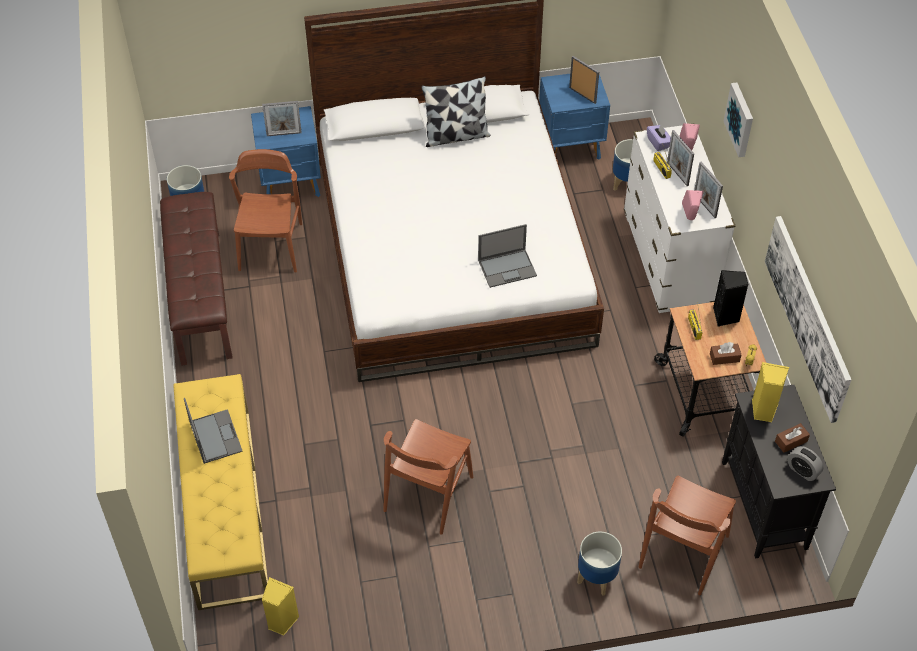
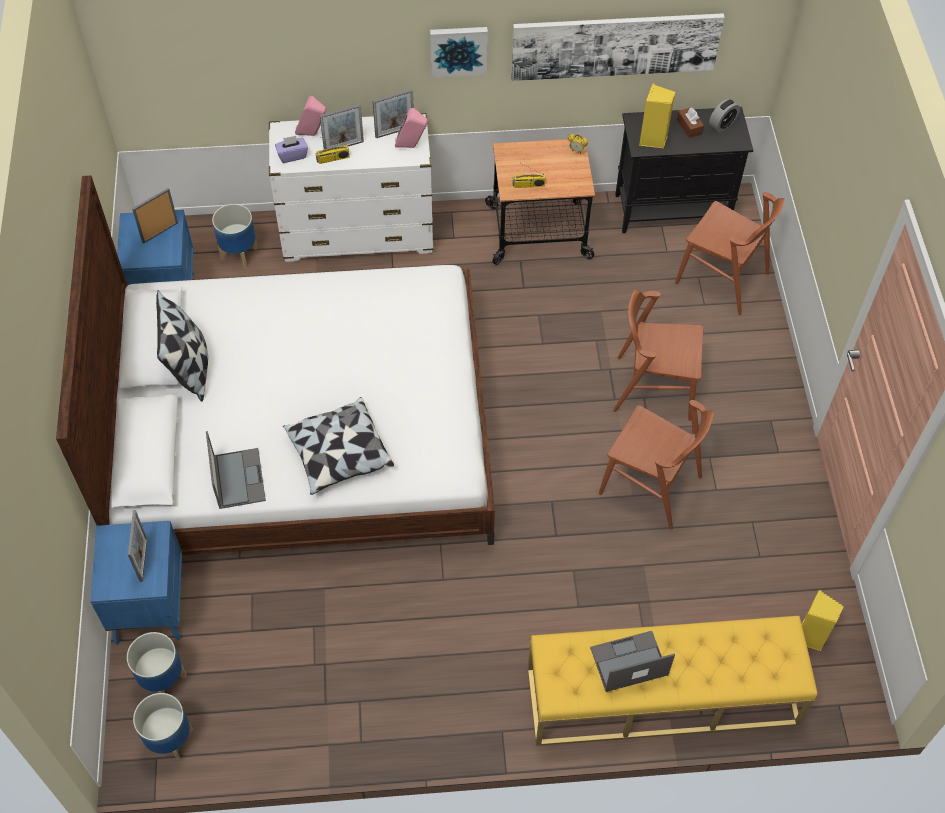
camera: 85 degrees left, 5 degrees up
(199, 296) = (332, 726): brown bench -> none
(271, 246) = (260, 636): brown chair -> brown chair (653, 387)
(385, 231) = (338, 454): none -> pillow
(508, 268) = (417, 337): laptop -> laptop (238, 477)
(596, 577) = (751, 350): planter -> planter (162, 680)
(724, 357) = (569, 168): brown tissue box -> none
(726, 316) = (516, 158): black speaker -> none
(741, 119) = (371, 28): picture -> picture (458, 50)

